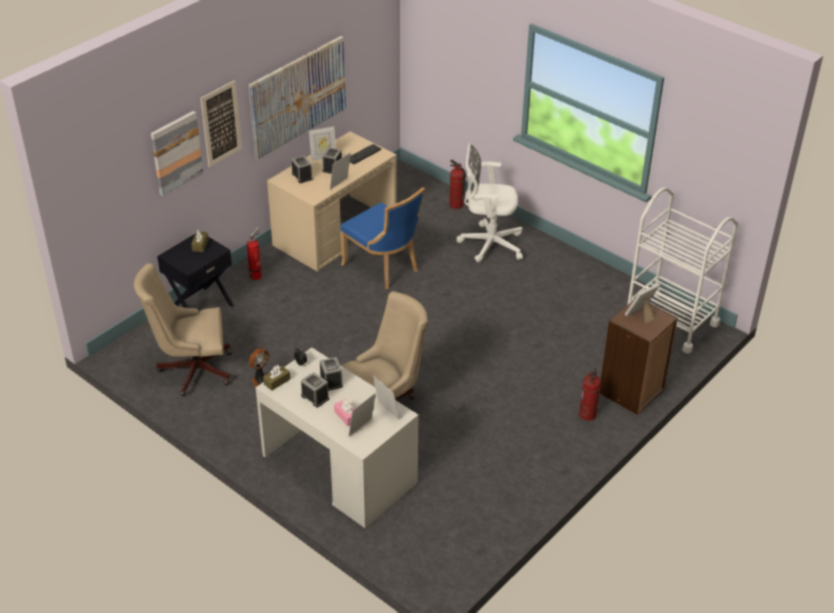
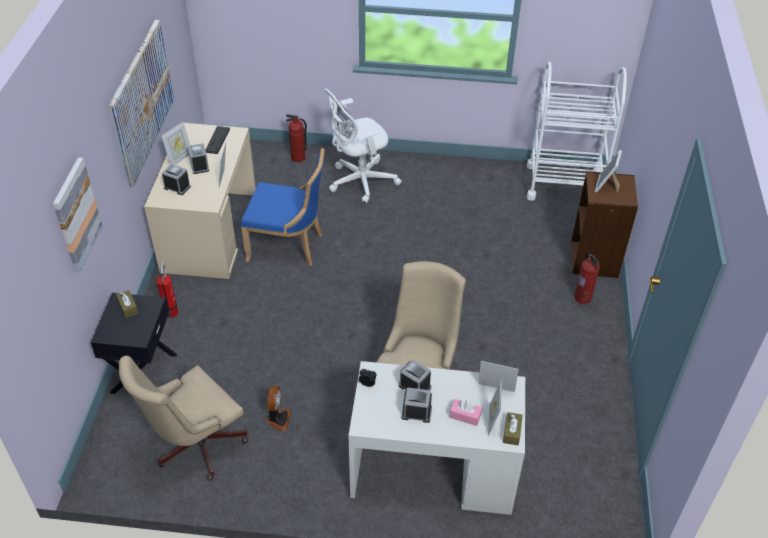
camera: 35 degrees left, 5 degrees up
(221, 123) = (100, 161): picture -> none
(277, 381) = (364, 416): brown tissue box -> brown tissue box (512, 432)

